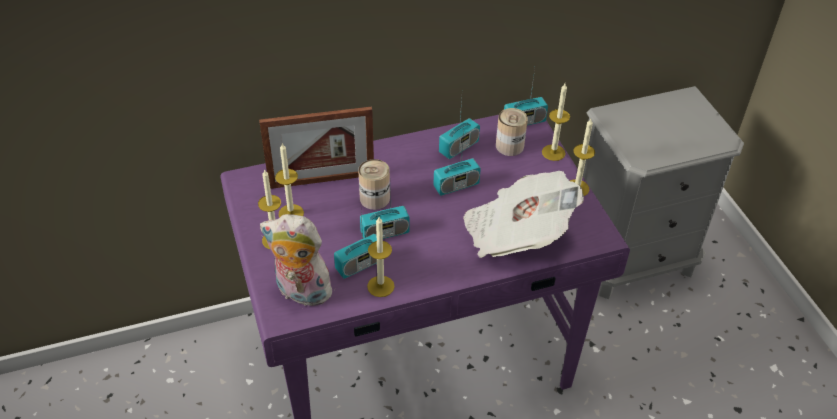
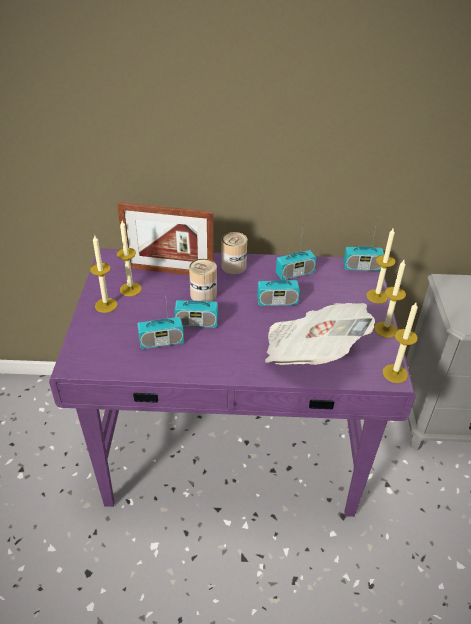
camera: 20 degrees right, 5 degrees down
(300, 293) = (100, 350): plush toy -> none
(380, 286) = (168, 363): candle -> candle (395, 373)
(509, 146) = (339, 282): can -> can (233, 266)

